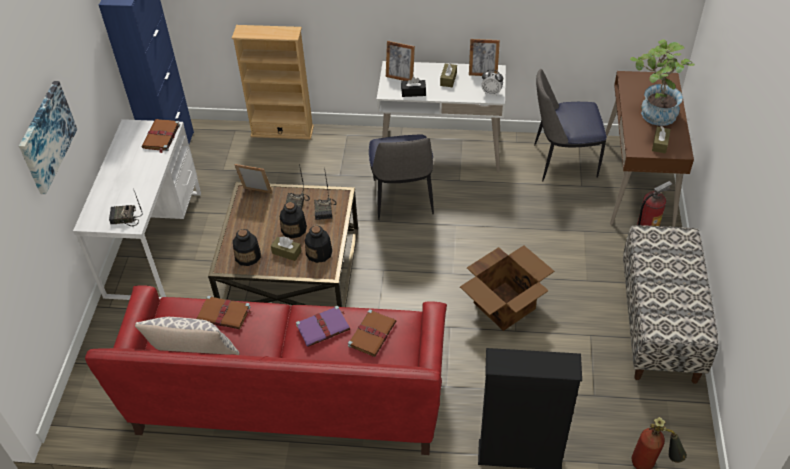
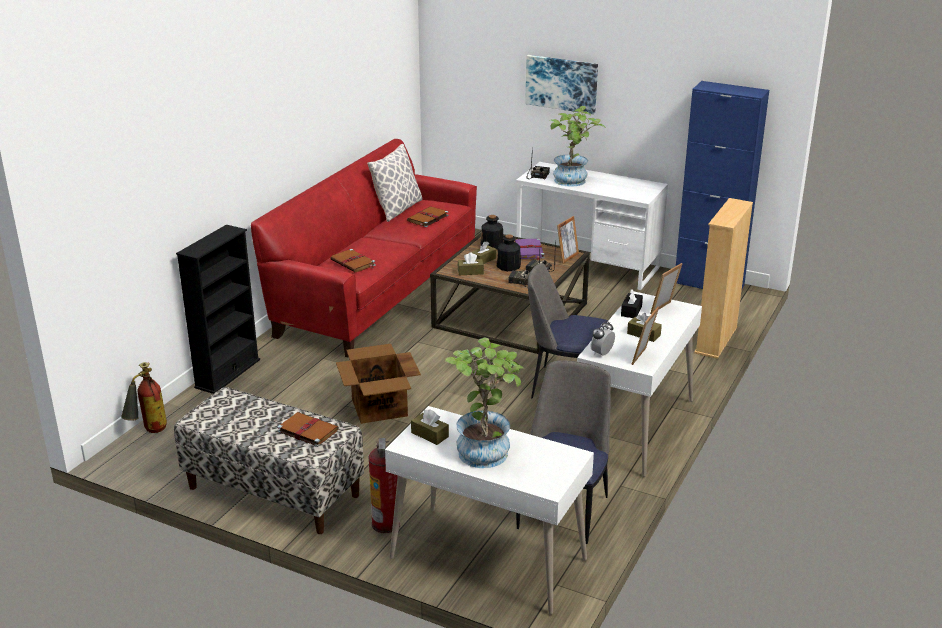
camera: 110 degrees right, 20 degrees down
(137, 186) = (573, 182): none -> potted plant
(161, 137) = (631, 194): brown book -> brown book (307, 431)
(319, 253) = (470, 272): bottle -> brown tissue box
(324, 327) = (379, 248): purple book -> purple book (529, 251)
(637, 182) = (487, 559): brown desk -> white desk

